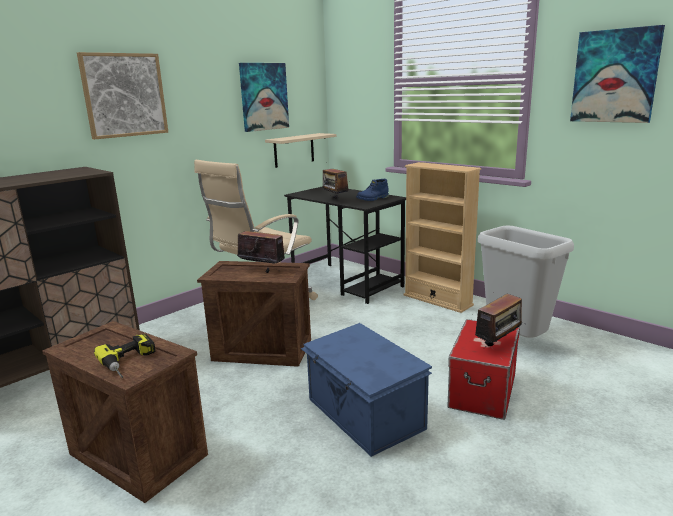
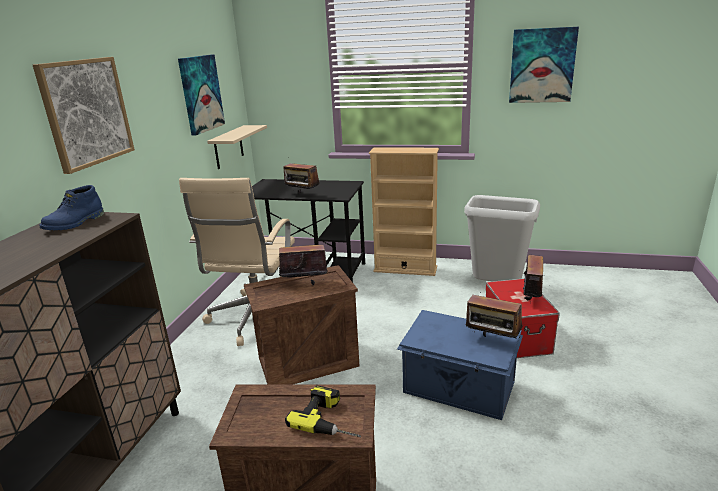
camera: 30 degrees left, 5 degrees up
(373, 199) = (335, 187): blue boot -> blue boot (75, 223)
(387, 366) = (492, 340): none -> radio

